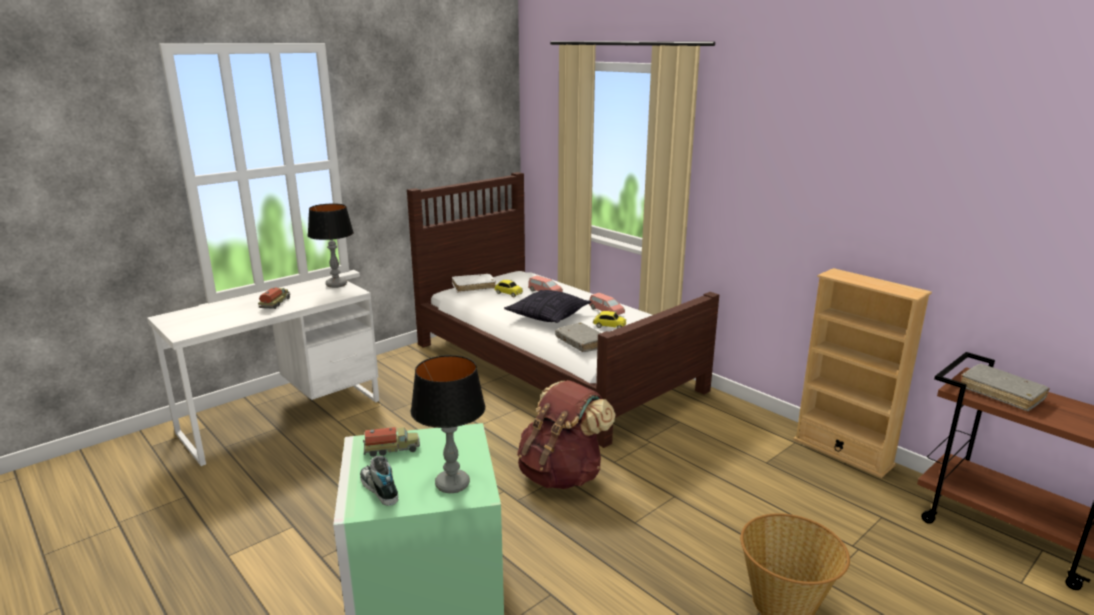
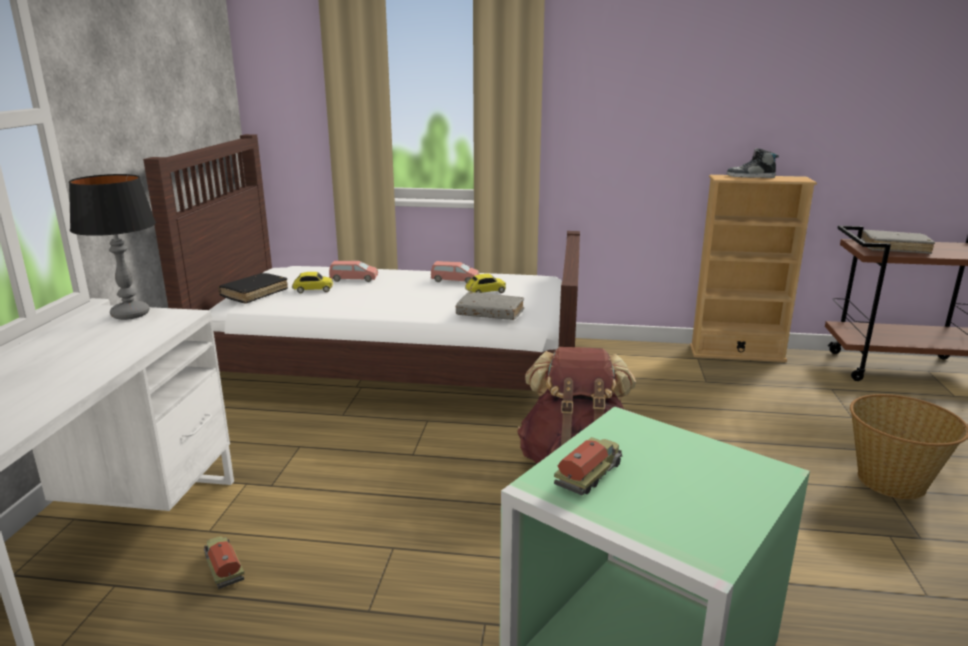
camera: 40 degrees left, 0 degrees up
(276, 303) = (72, 361): toy truck -> toy truck (223, 568)
(379, 489) = (678, 523): shoe -> shoe (750, 176)
(452, 484) = (730, 476): table lamp -> none
(473, 287) = (254, 294): white book -> black book
(548, 316) = (405, 299): pillow -> none

